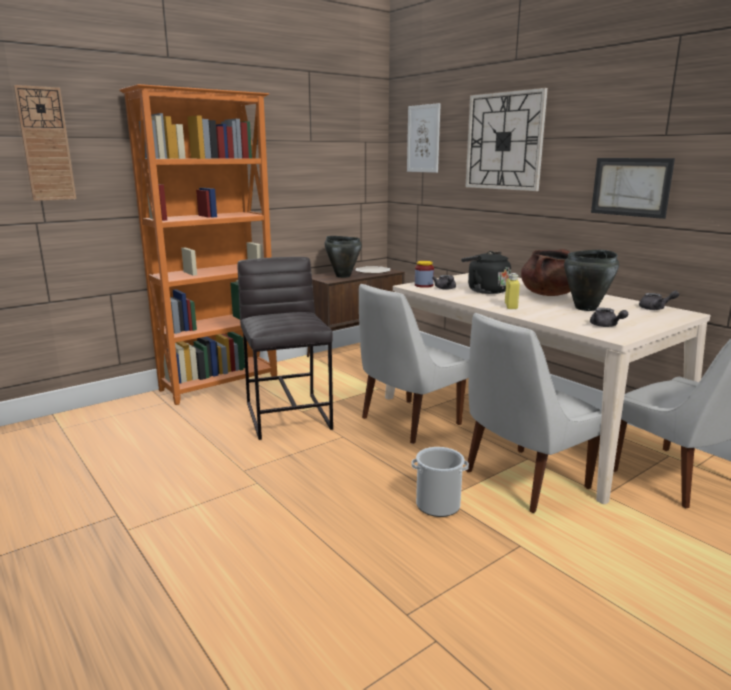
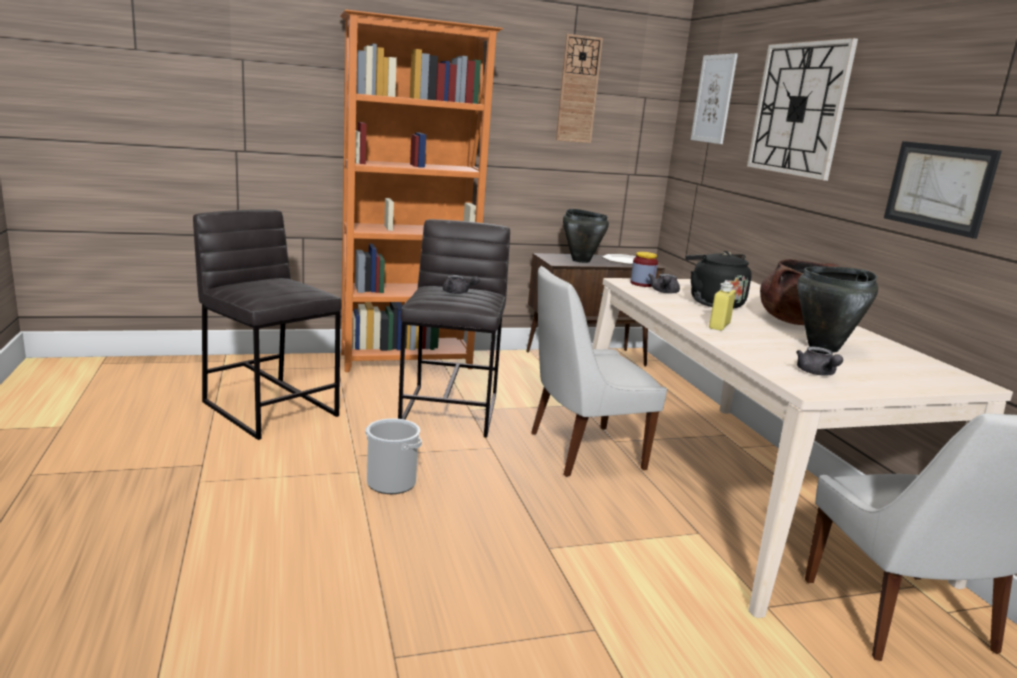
camera: 20 degrees right, 0 degrees up
(46, 144) = (256, 69): wall clock -> wall clock (578, 89)
(137, 450) = (271, 408): none -> grey stool
(438, 505) = (535, 553): bucket -> bucket (391, 482)
(522, 480) = (667, 556): white chair -> none
(655, 308) = (933, 367): grey teapot -> grey teapot (458, 293)

